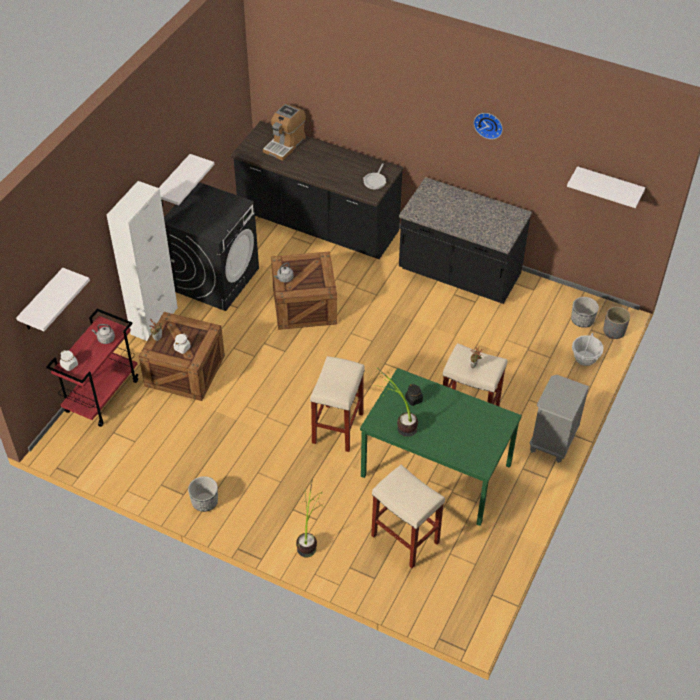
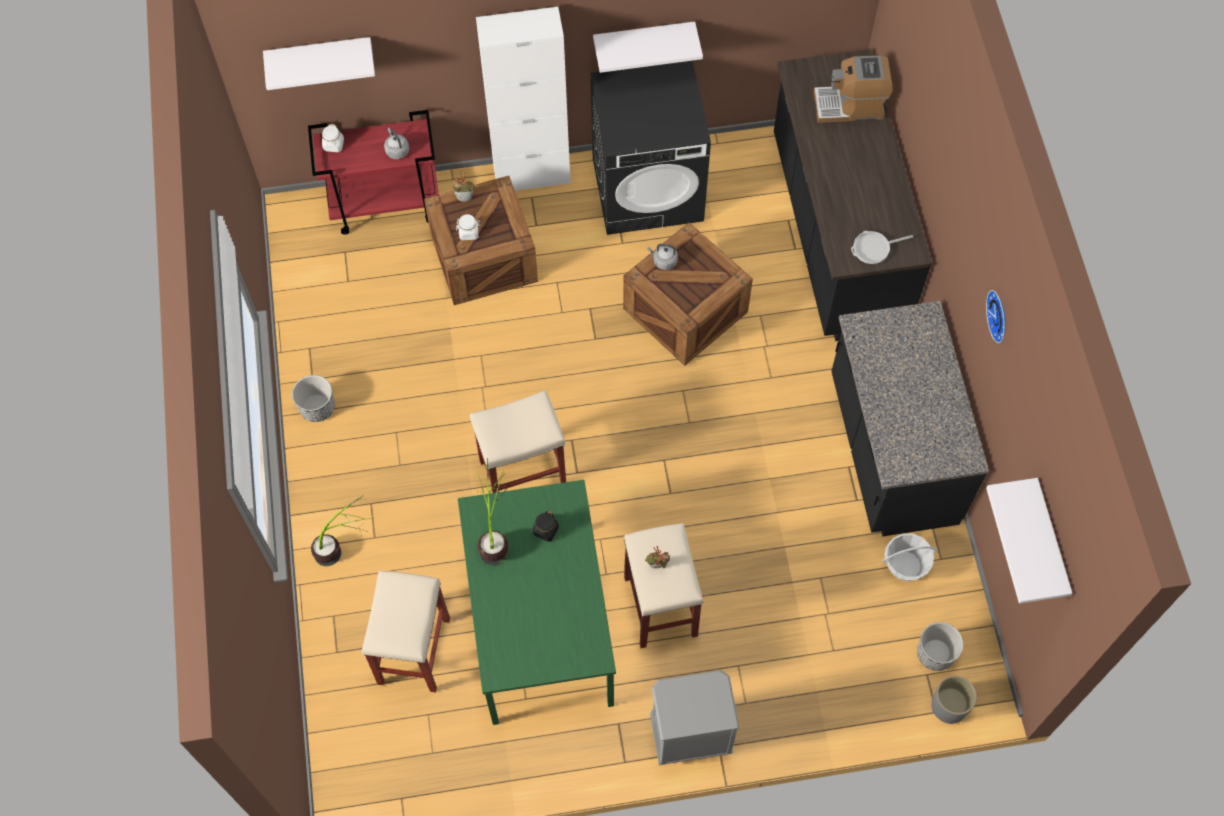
camera: 55 degrees right, 15 degrees up
(585, 358) = (868, 695): basket -> basket (905, 565)

